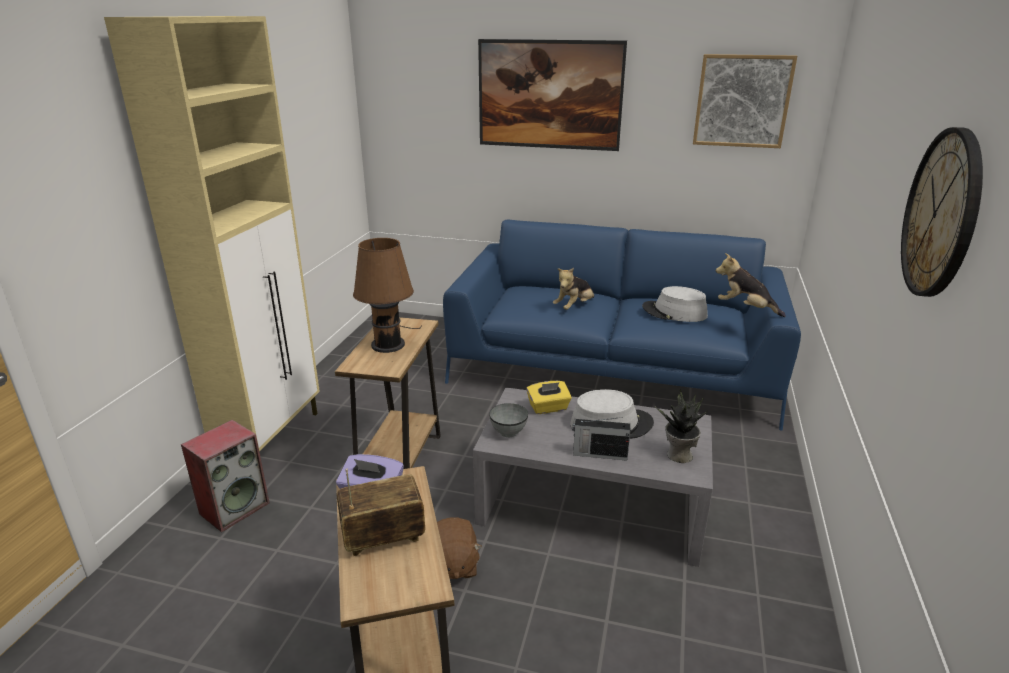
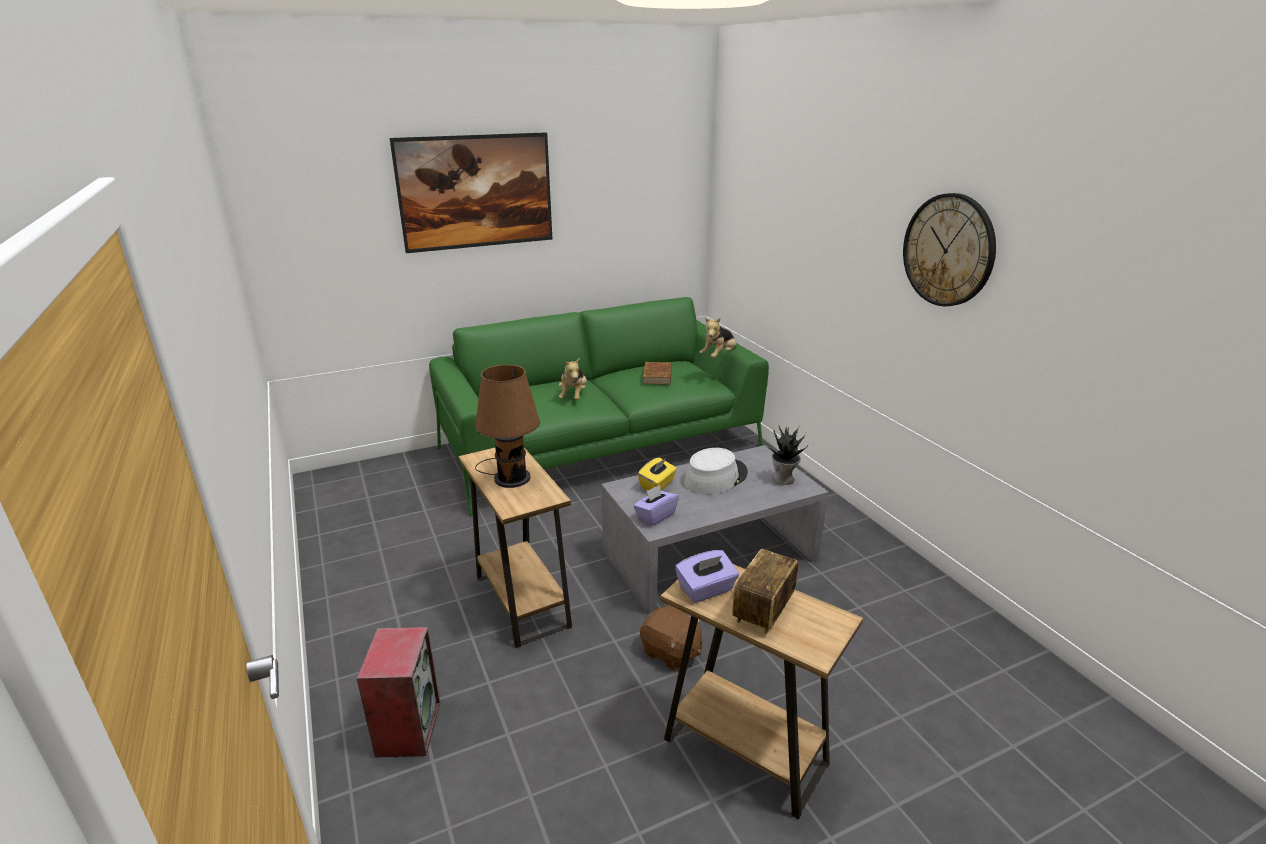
camera: 40 degrees left, 0 degrees up
(272, 437) = (351, 646): beige cabinet -> none
(508, 432) = (655, 516): grey bowl -> purple tissue box
(599, 454) = (737, 502): radio -> none
(612, 369) = (600, 447): blue sofa -> green sofa
(674, 312) = (657, 376): grey hat -> brown book
(742, 101) = (649, 180): picture -> none
(745, 308) = (719, 356): plush toy -> plush toy turned 45 degrees counterclockwise

